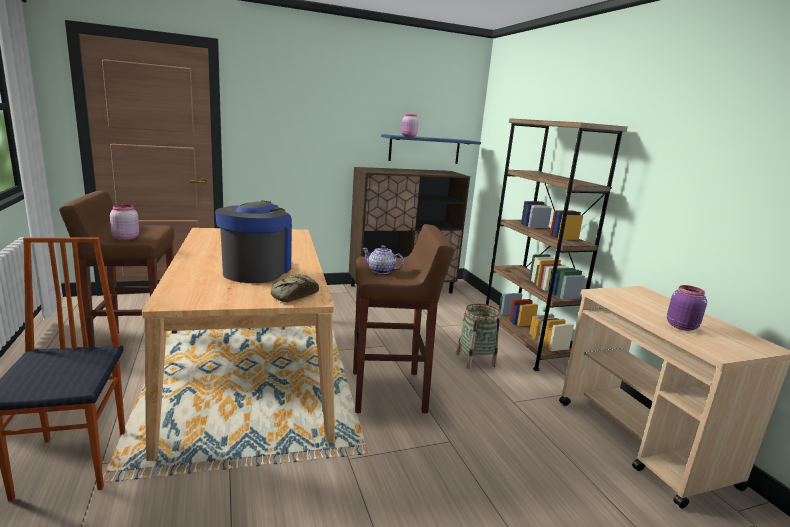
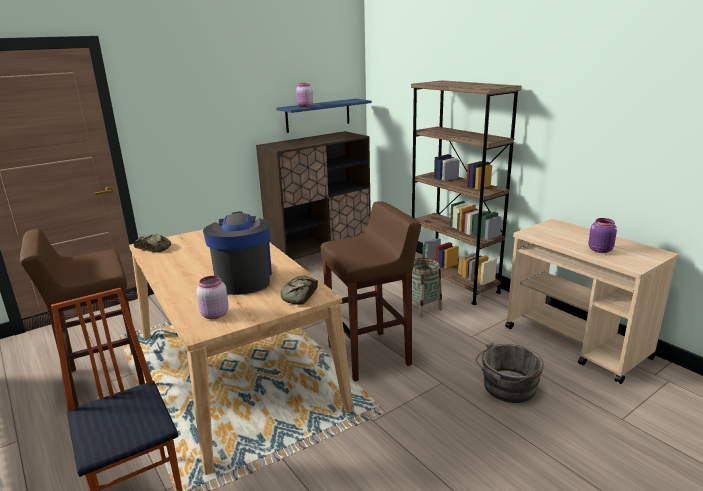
camera: 15 degrees left, 5 degrees up
(126, 238) = (89, 274): pink jar -> pink jar (214, 314)
(209, 233) = (154, 247): none -> bread
(381, 271) = (356, 254): teapot -> none
(525, 469) = (507, 388): none -> grey bucket

